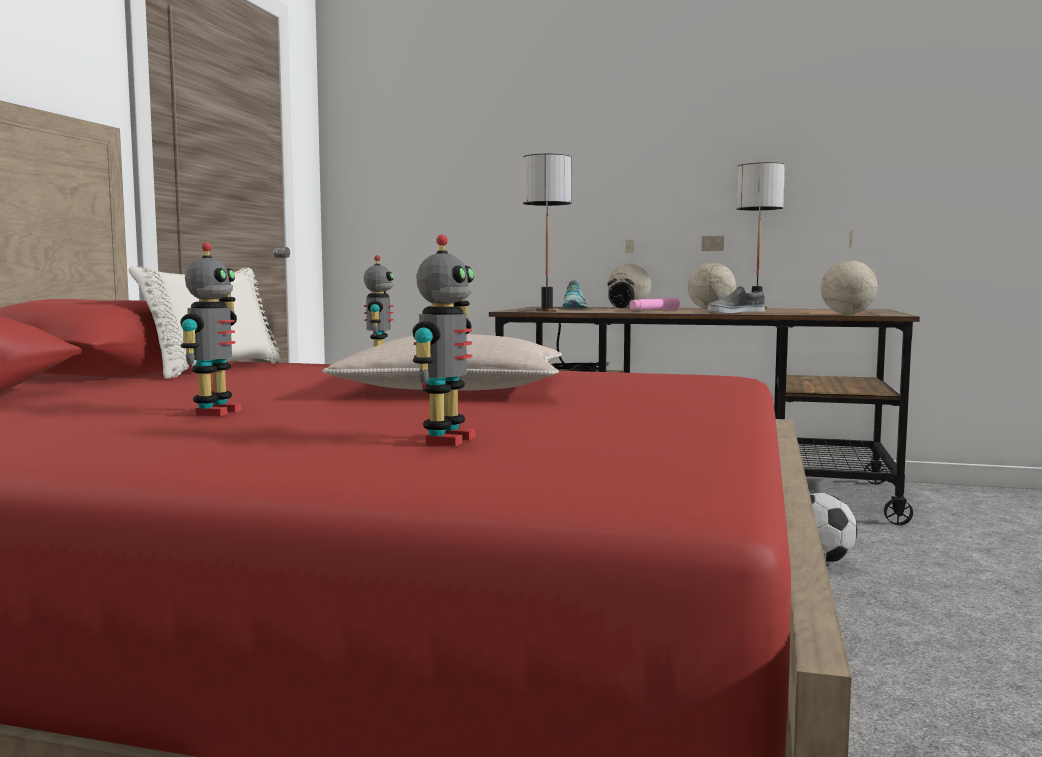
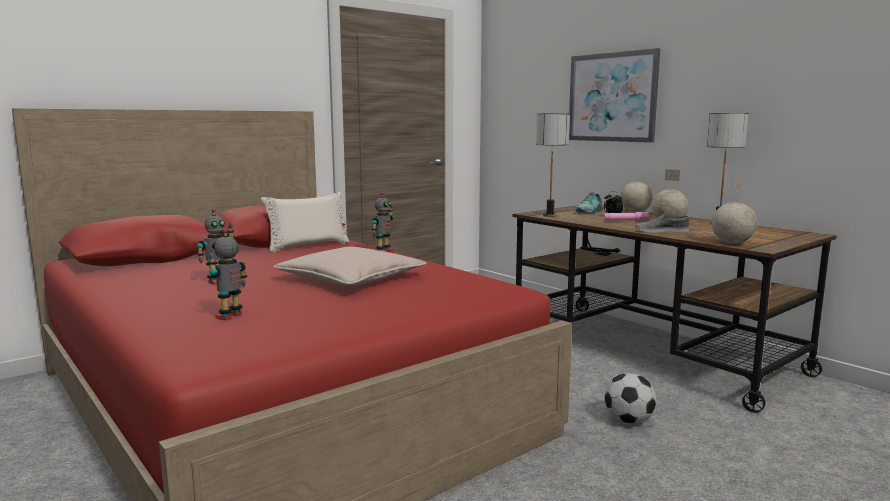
camera: 35 degrees right, 5 degrees up
(445, 440) = (230, 316): toy robot -> toy robot turned 150 degrees clockwise
(566, 152) = (612, 97): none -> picture

